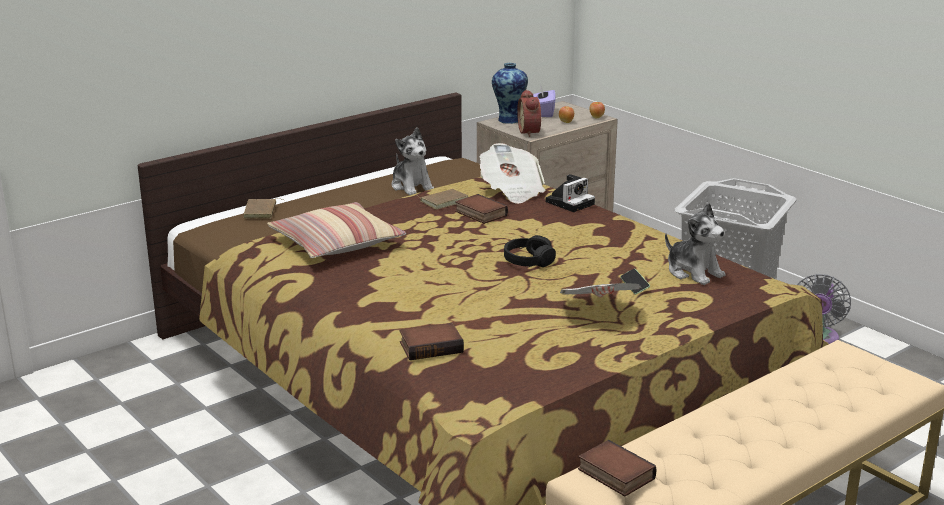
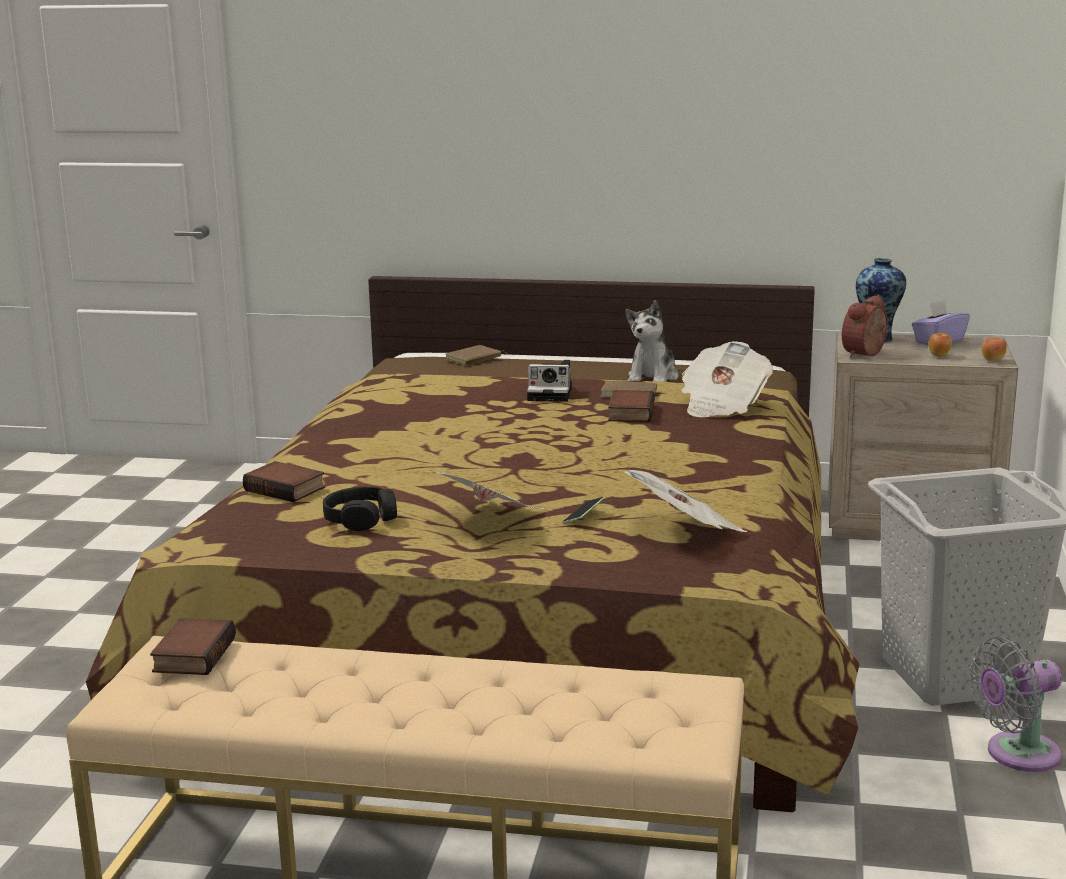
camera: 50 degrees right, 5 degrees down
(336, 243) = (446, 395): pillow -> none
(528, 260) = (554, 461): black headphones -> black headphones (361, 519)
(570, 202) = (753, 432): camera -> camera (552, 393)
(693, 272) = (684, 531): plush toy -> newspaper

